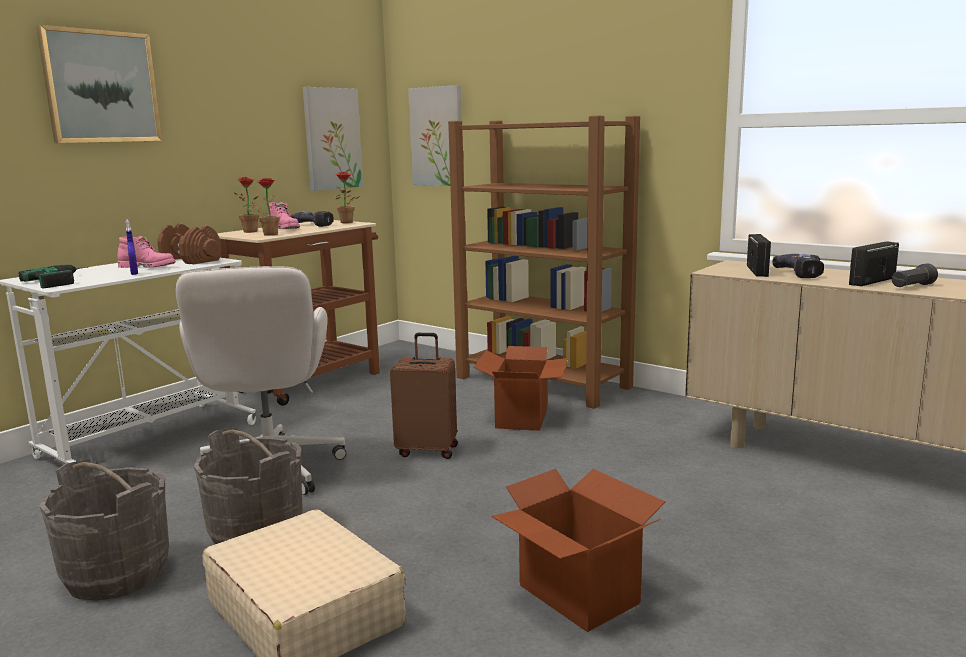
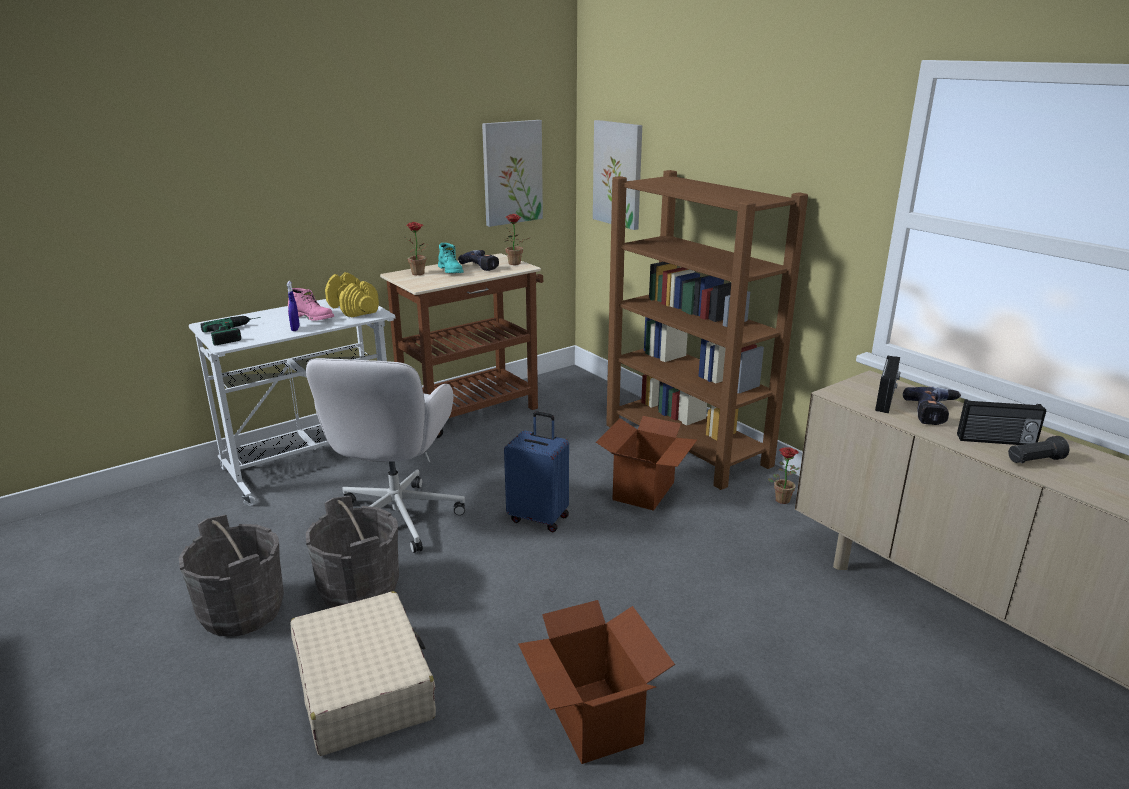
camera: 15 degrees right, 10 degrees up
(101, 87) = (279, 144): picture -> none
(190, 260) = (352, 309): brown dumbbell -> yellow dumbbell
(270, 234) = (431, 281): potted plant -> potted plant (781, 498)
(284, 228) = (451, 271): pink boot -> turquoise boot
(428, 450) = (539, 518): brown suitcase -> blue suitcase
(871, 281) = (996, 441): radio -> radio turned 150 degrees counterclockwise

